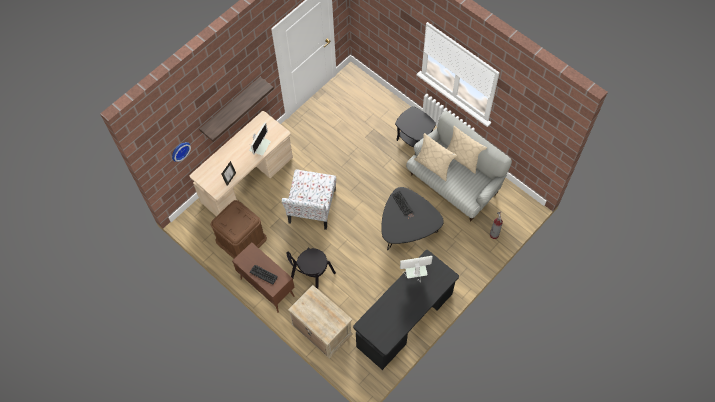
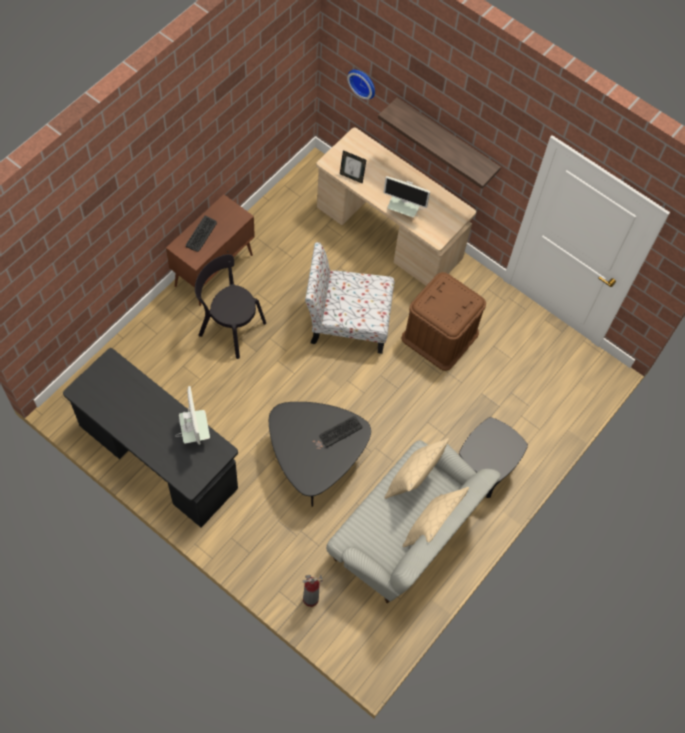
camera: 80 degrees right, 0 degrees up
(241, 239) = (289, 233): brown storage box -> brown storage box (440, 335)
(322, 331) = (144, 344): beige nightstand -> none

